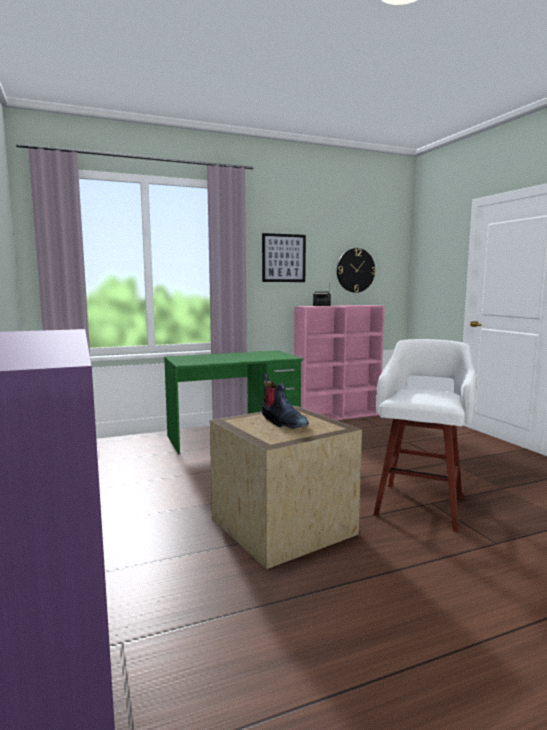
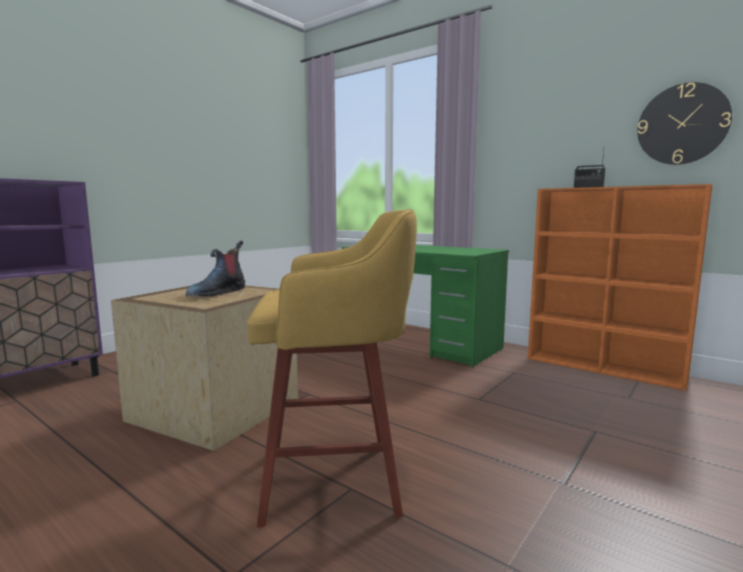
camera: 60 degrees right, 0 degrees up
(283, 258) = (541, 121): picture -> none
(338, 416) = (605, 368): pink bookcase -> orange bookcase
(420, 504) = (336, 480): white stool -> yellow stool

